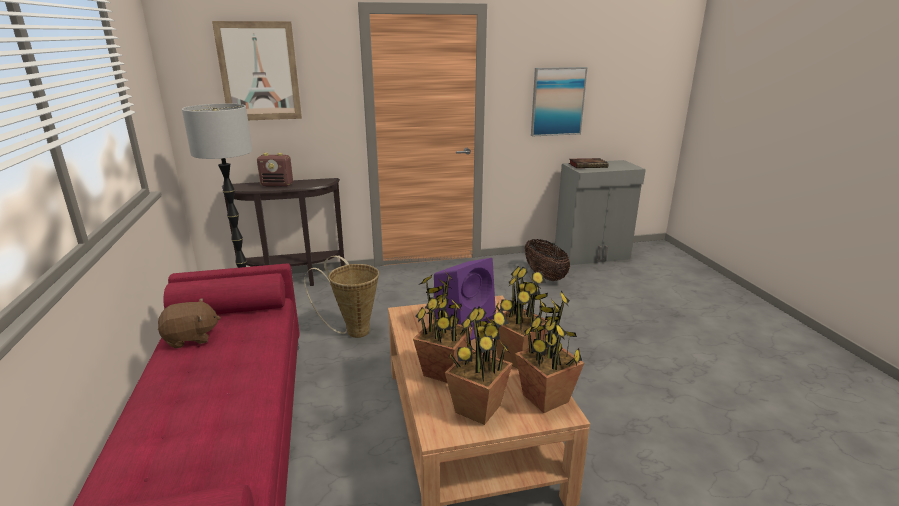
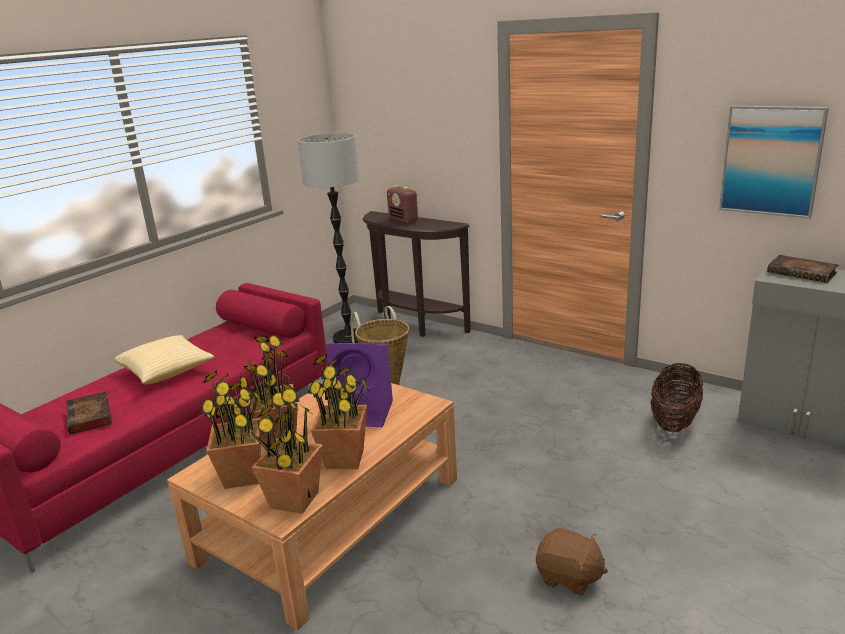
camera: 50 degrees right, 0 degrees up
(191, 338) = (210, 338): brown plush toy -> brown plush toy (569, 577)
(204, 462) = (90, 416): none -> book
(206, 383) = (167, 371): none -> pillow
(259, 72) = (404, 100): picture -> none

